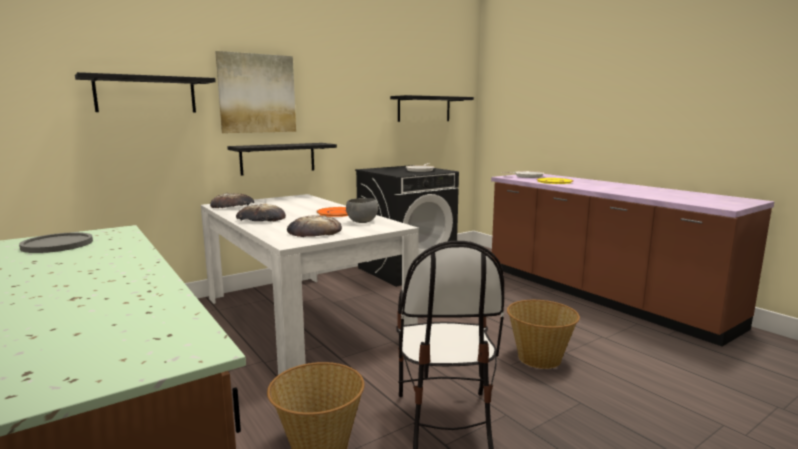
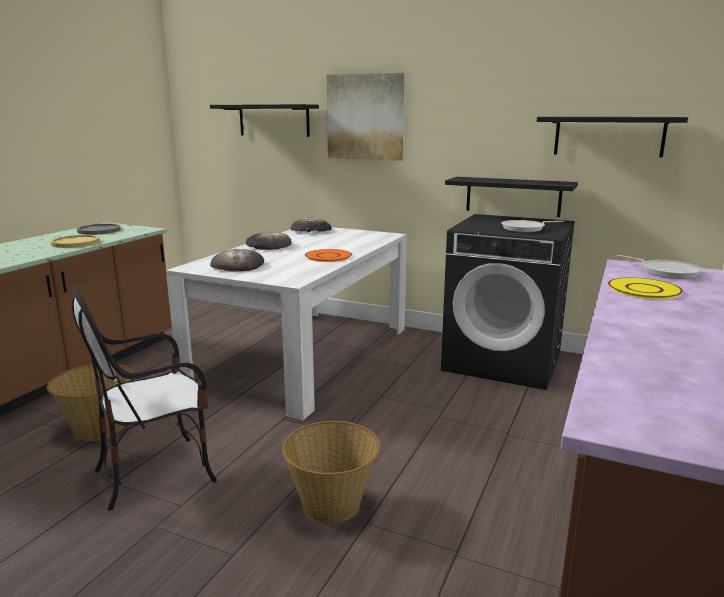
camera: 60 degrees right, 5 degrees up
(113, 255) = (75, 243): none -> yellow plate
(278, 158) = (382, 189): black shelf -> black shelf (513, 196)
(362, 222) = (295, 269): grey bowl -> none

